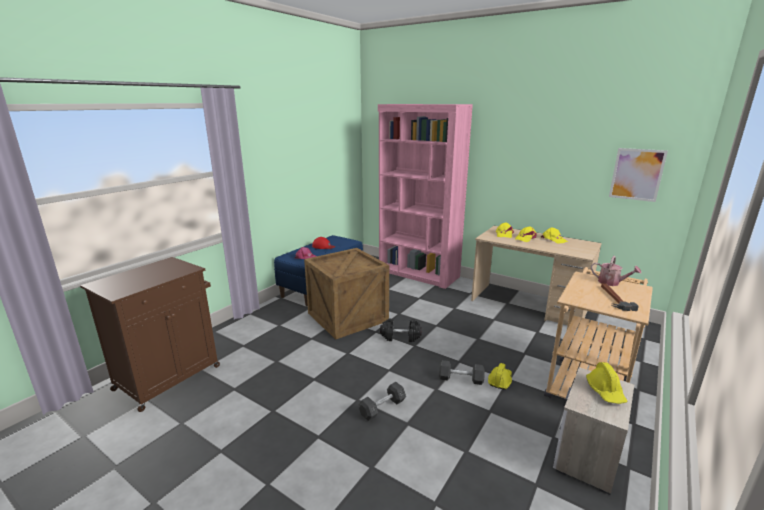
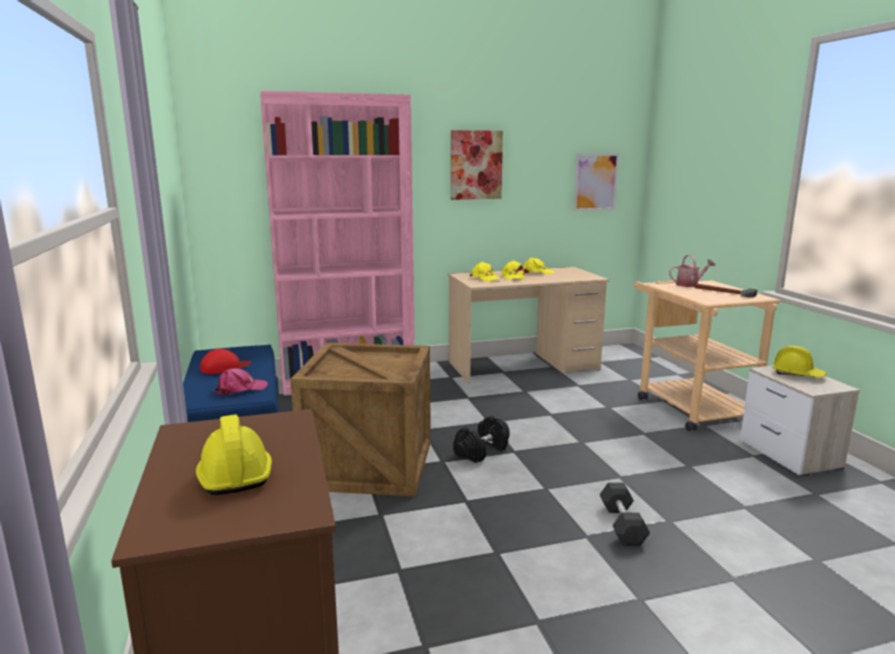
camera: 50 degrees left, 5 degrees down
(460, 379) = (616, 455): grey dumbbell -> none
(500, 380) = (641, 438): yellow hard hat -> yellow hard hat (234, 473)
(524, 151) = (476, 165): none -> picture

